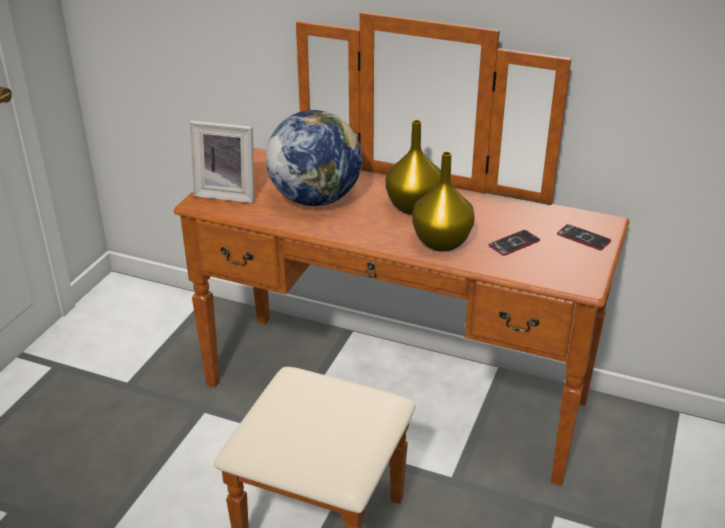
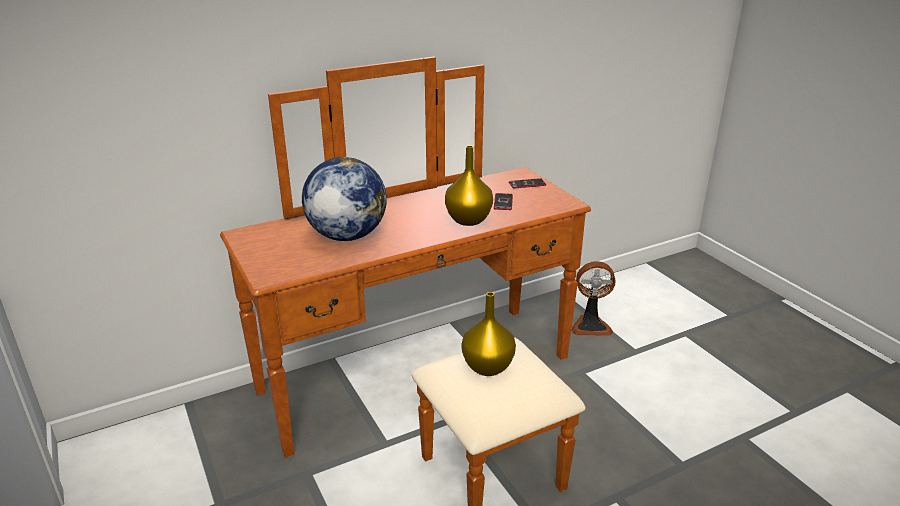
camera: 50 degrees left, 5 degrees down
(227, 193) = (277, 262): picture frame -> none
(415, 207) = (415, 211): yellow vase -> yellow vase (488, 366)
(647, 475) = (590, 325): none -> fan

